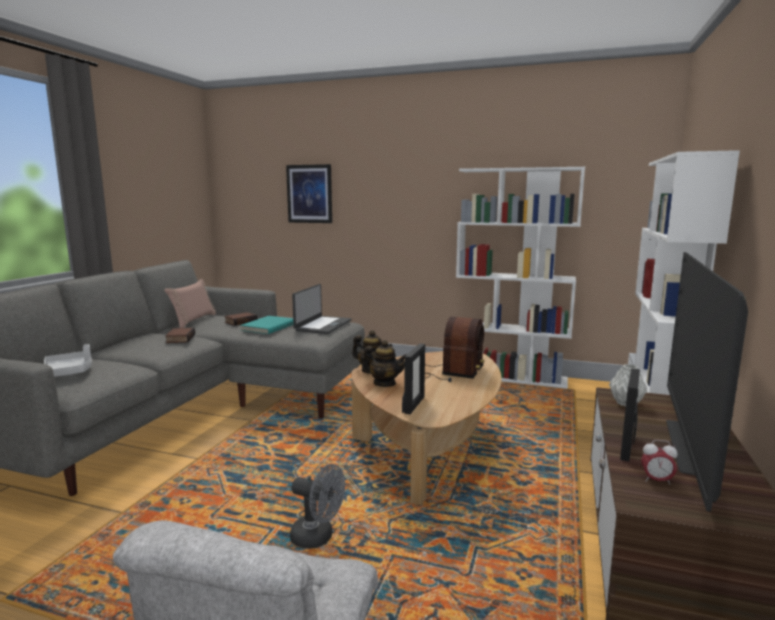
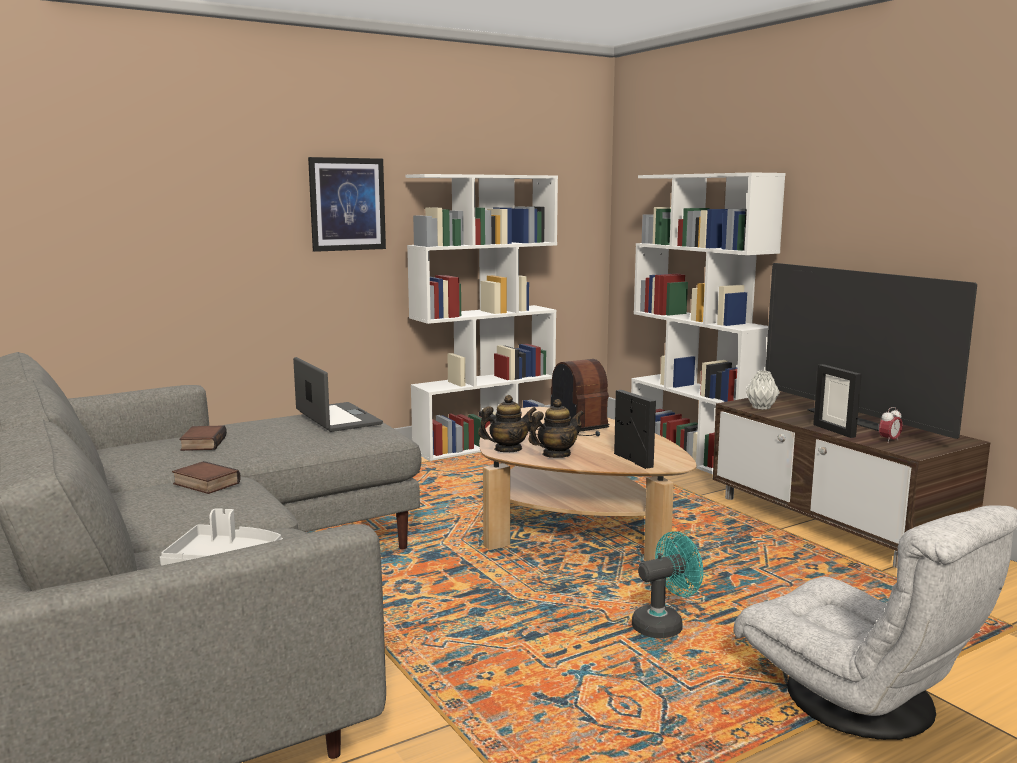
camera: 50 degrees left, 0 degrees up
(193, 321) = (107, 463): beige pillow -> none
(267, 327) = (272, 438): turquoise book -> none
(309, 194) = (147, 210): picture -> picture (347, 204)
(318, 538) = (664, 625): grey fan -> turquoise fan

